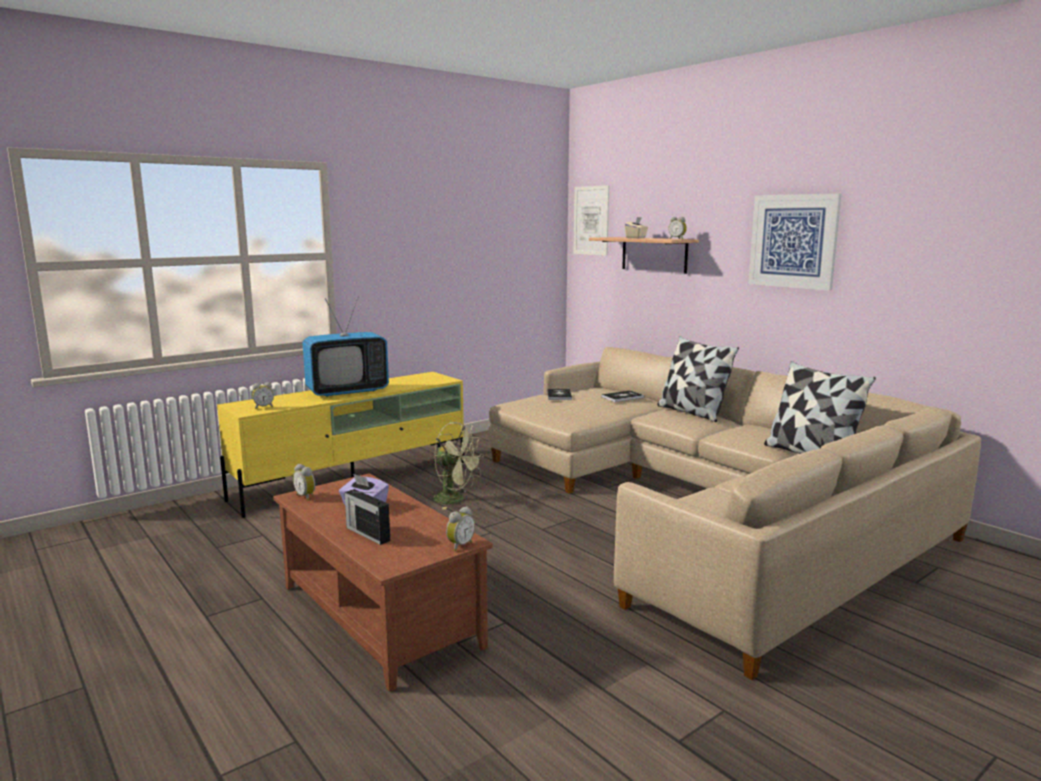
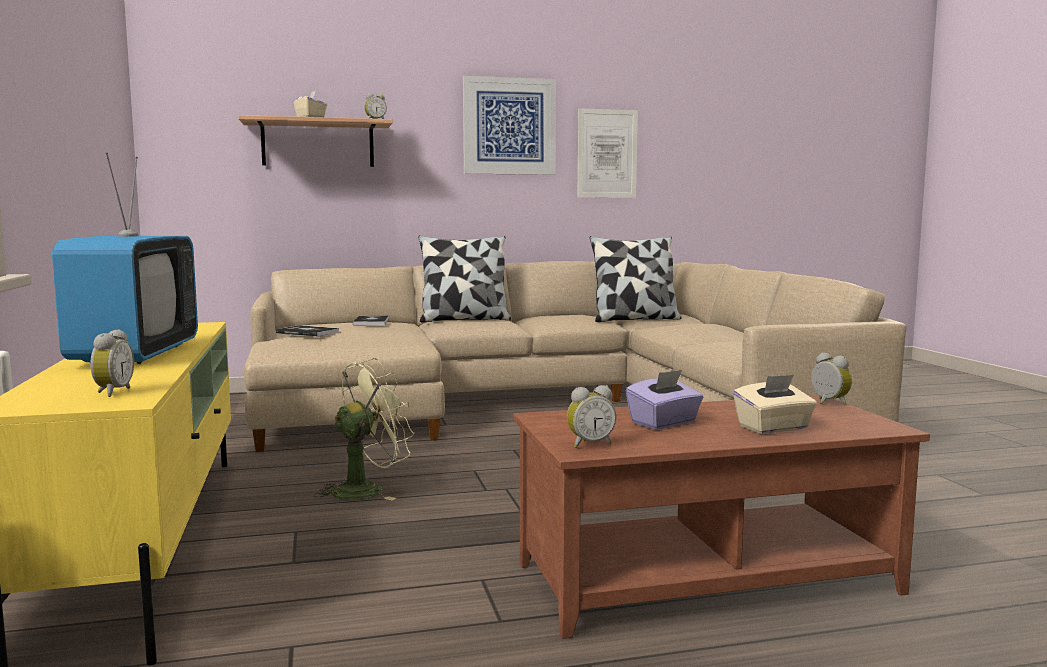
camera: 65 degrees left, 5 degrees down
(367, 533) = (773, 428): radio -> beige tissue box
(591, 220) = (189, 96): picture -> picture (607, 153)

